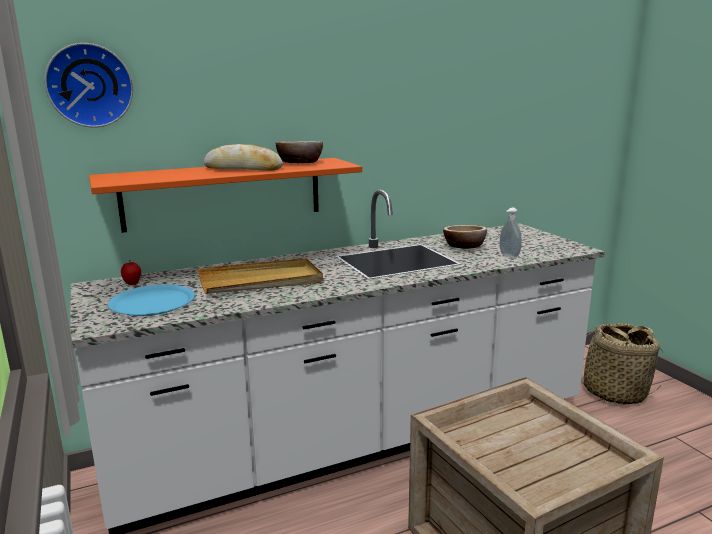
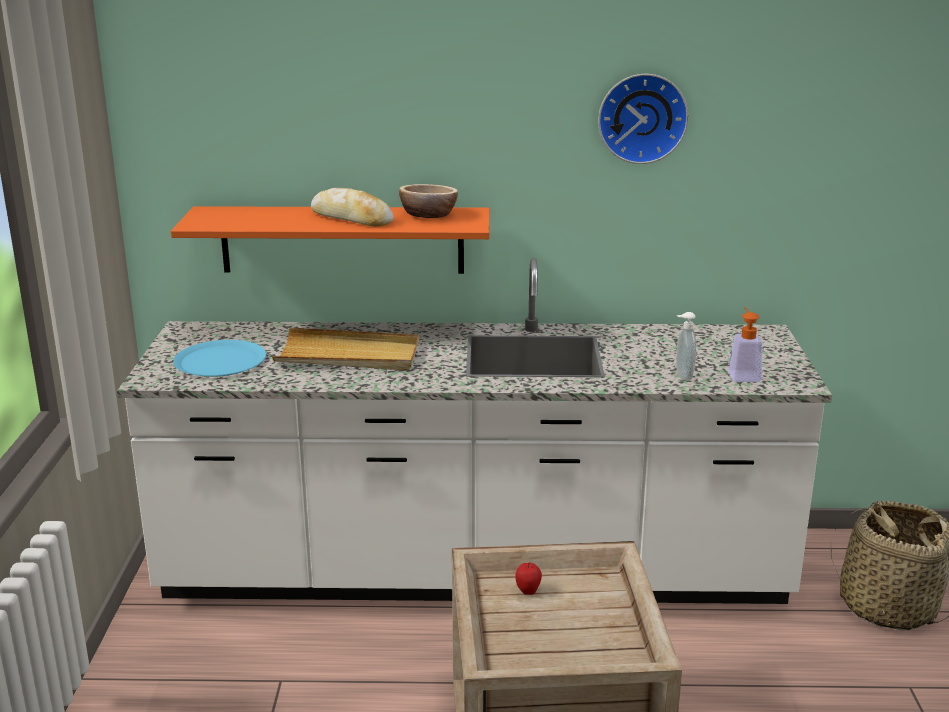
camera: 25 degrees right, 5 degrees up
(89, 85) = (197, 110): wall clock -> wall clock (642, 117)
(132, 283) = (222, 333): apple -> apple (528, 591)
(464, 246) = (646, 350): bowl -> none
(540, 249) = (743, 374): none -> soap dispenser

